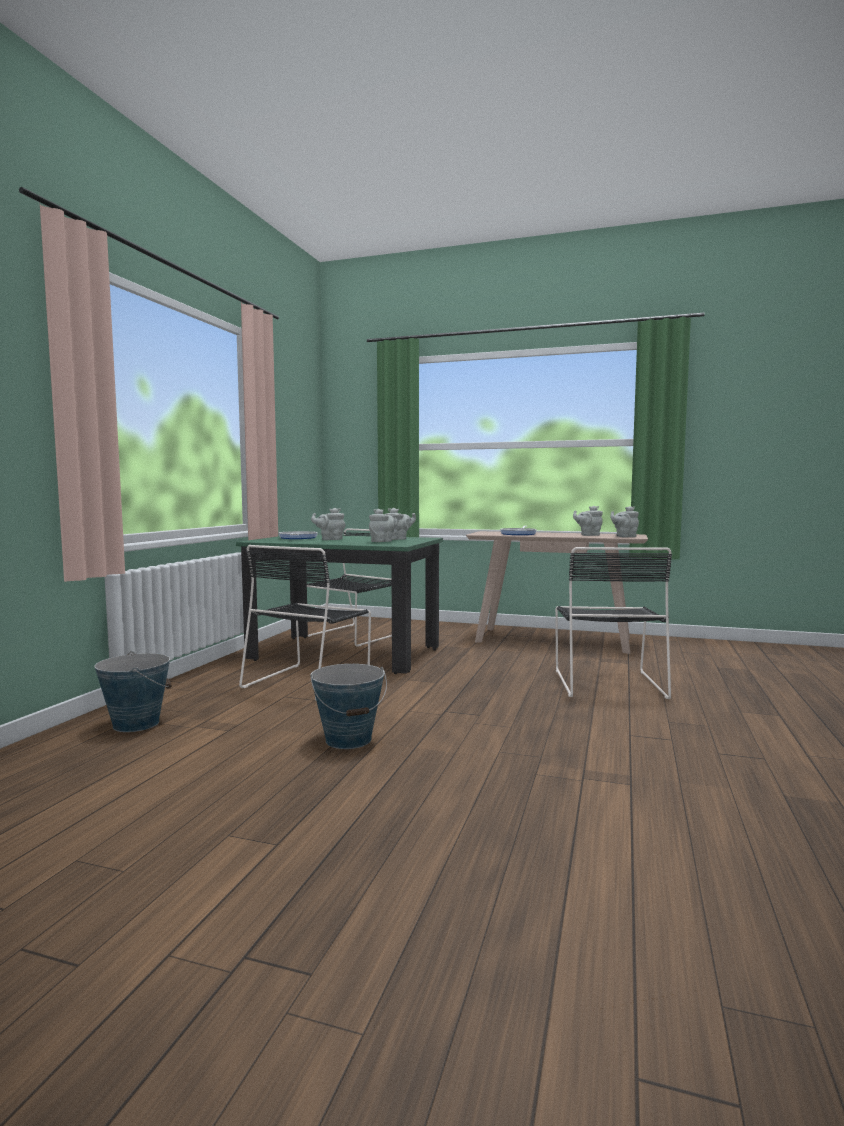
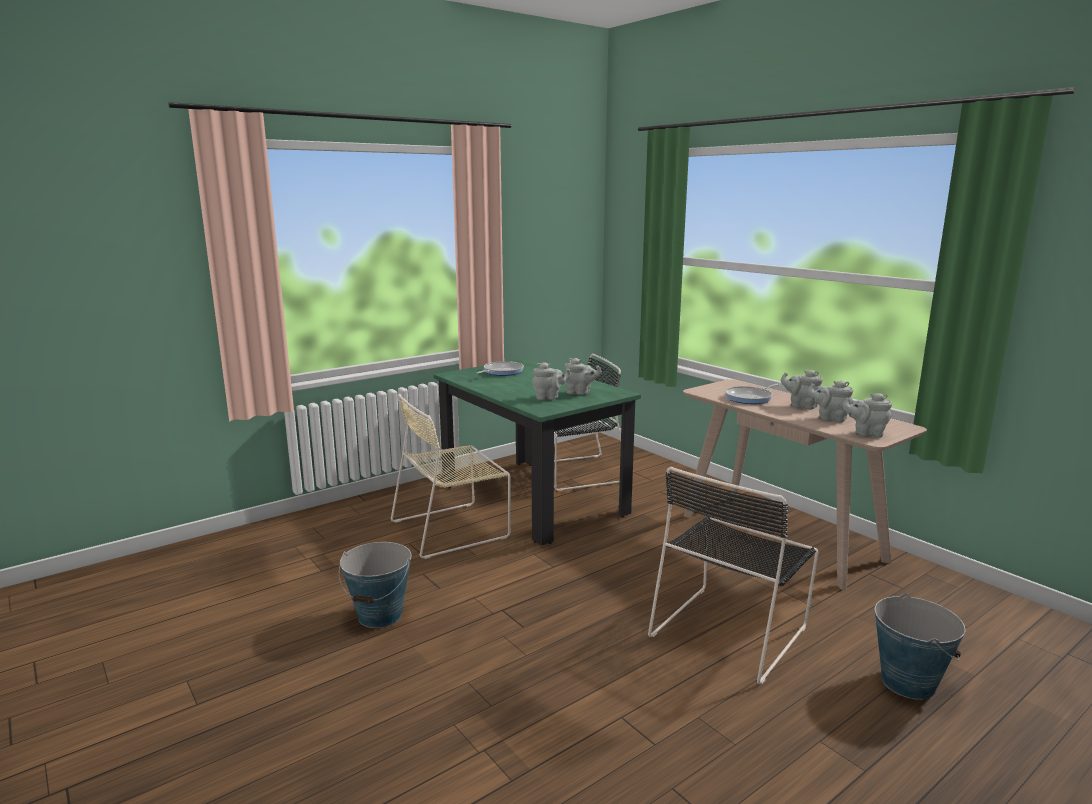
camera: 35 degrees right, 10 degrees up
(136, 724) = (281, 541): bucket -> bucket (908, 682)
(309, 680) = (453, 528): black chair -> beige chair
(330, 539) = (519, 381): grey teapot -> grey teapot (801, 406)

